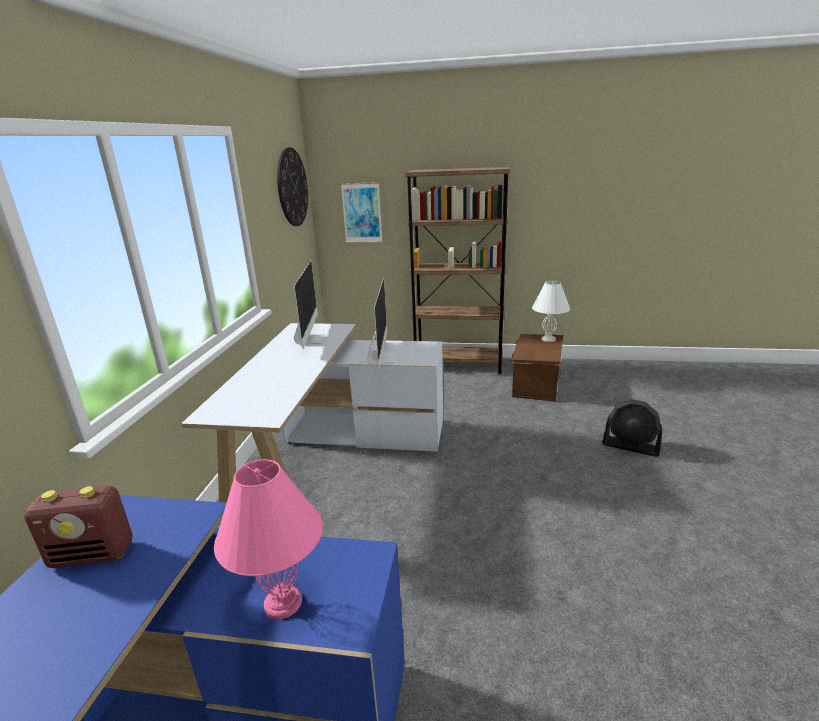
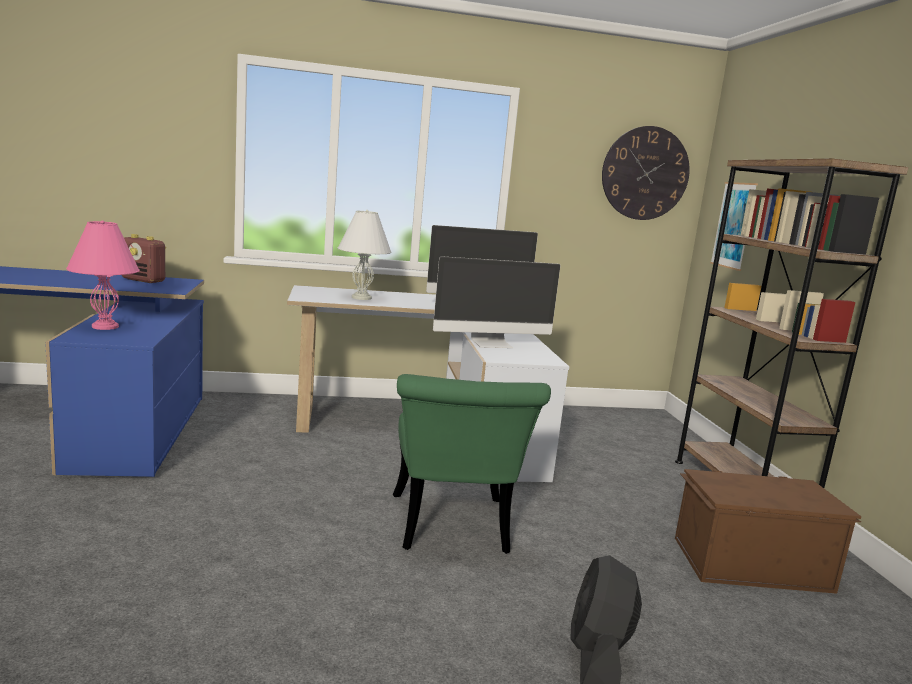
camera: 70 degrees right, 10 degrees down
(93, 554) = (143, 280): radio -> radio turned 45 degrees counterclockwise
(507, 472) = (451, 530): none -> green chair
(548, 339) = (812, 500): white table lamp -> white table lamp (361, 298)

